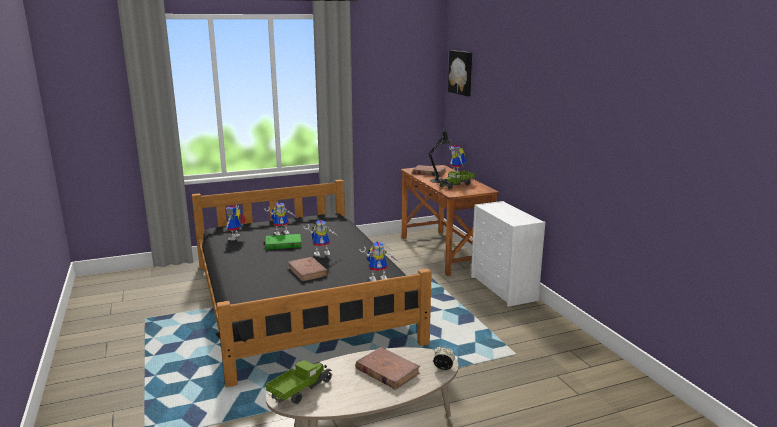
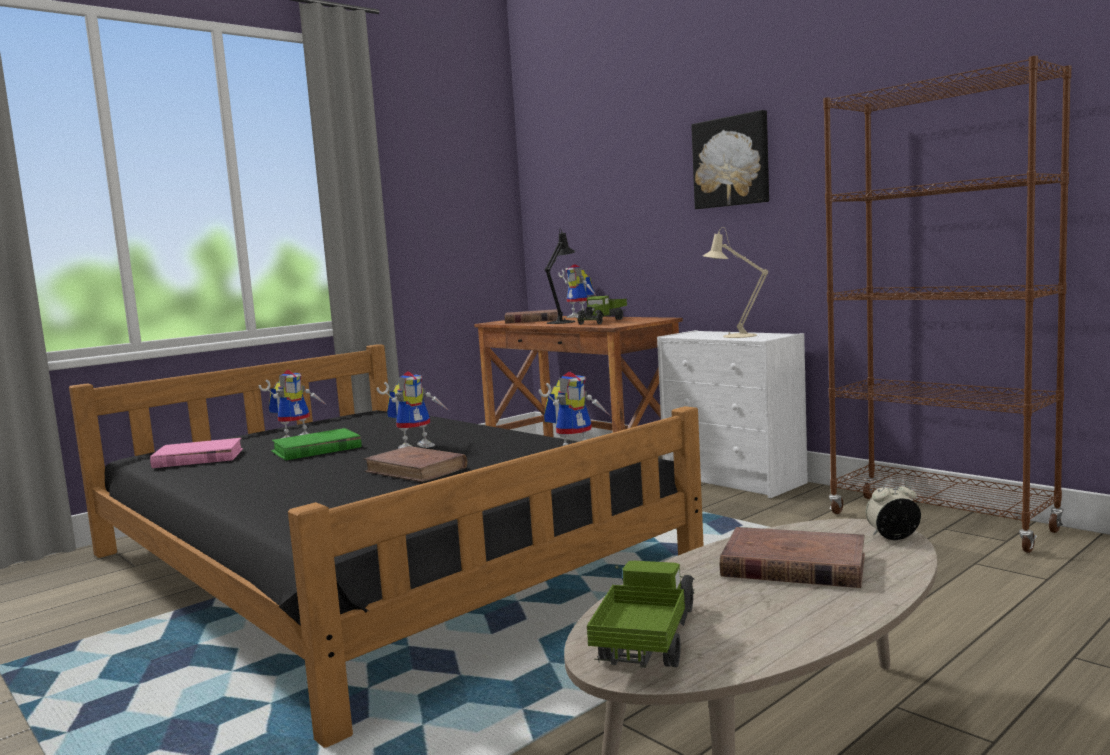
camera: 20 degrees left, 10 degrees down
(235, 238) = (198, 458): toy robot -> pink book
(461, 72) = (564, 143): picture -> picture (732, 162)
(509, 215) = (734, 336): none -> beige table lamp
(573, 346) = (940, 522): none -> brown bookcase

